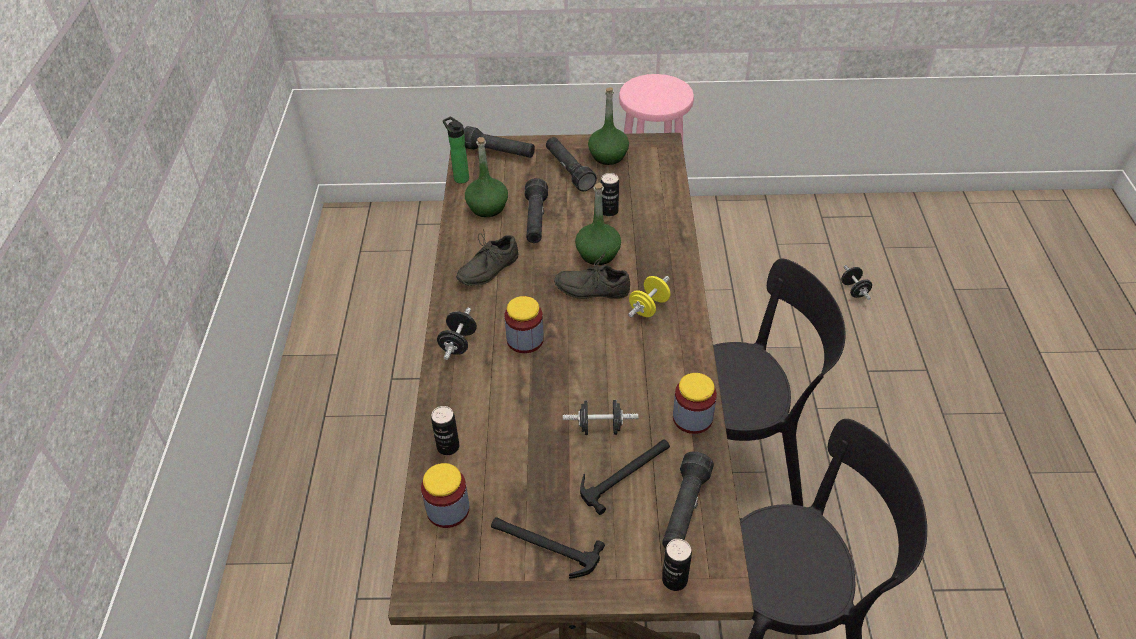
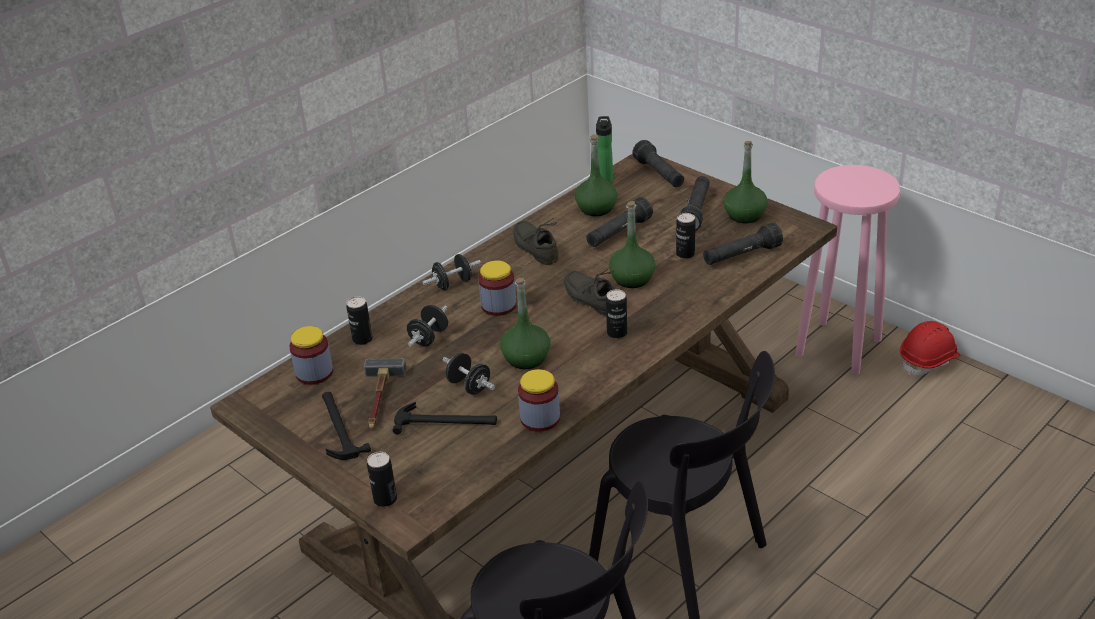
camera: 45 degrees right, 10 degrees down
(486, 268) = (537, 248): grey shoe -> grey shoe turned 60 degrees clockwise
(543, 493) = (379, 399): none -> hammer
(611, 373) = (526, 358): none -> green bottle
(649, 307) = (617, 333): yellow dumbbell -> can
(684, 510) = (450, 467): black flashlight -> black flashlight (741, 256)
(712, 211) = (929, 360): none -> red hard hat
(854, 290) = (992, 504): black dumbbell -> black dumbbell (429, 337)

